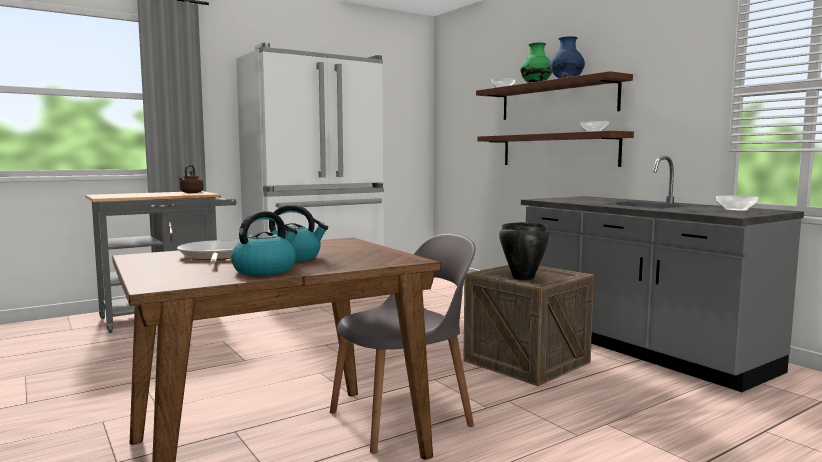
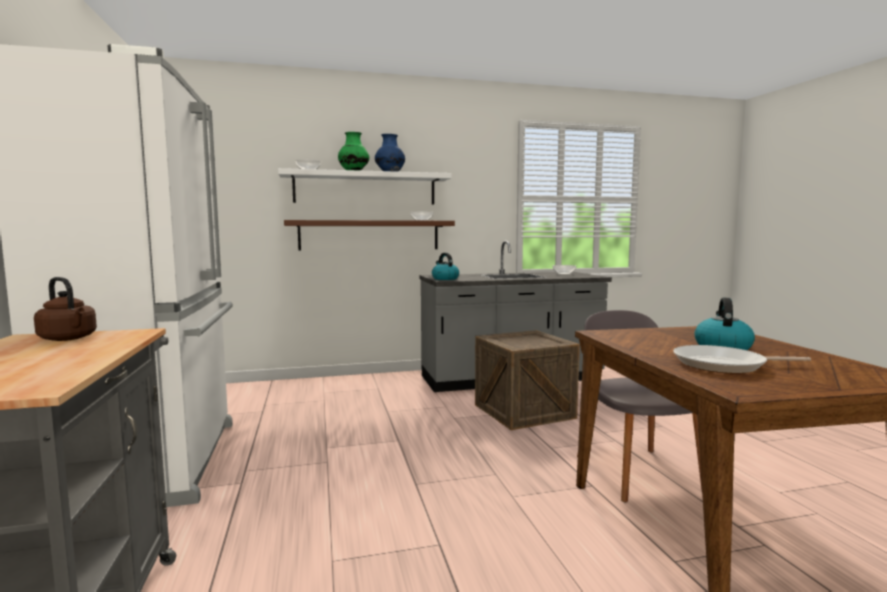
camera: 70 degrees left, 0 degrees up
(265, 270) = (797, 355): kettle -> kettle (445, 279)
(522, 278) = (534, 343): black cooking pot -> none
(556, 100) = (365, 188): brown shelf -> white shelf

